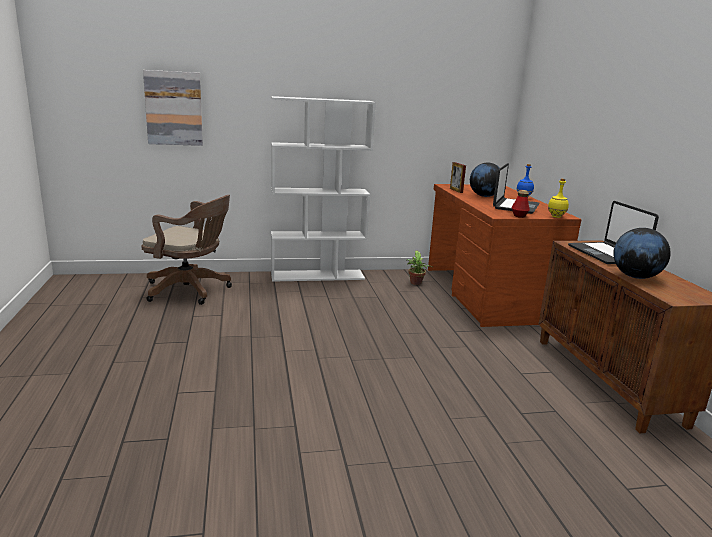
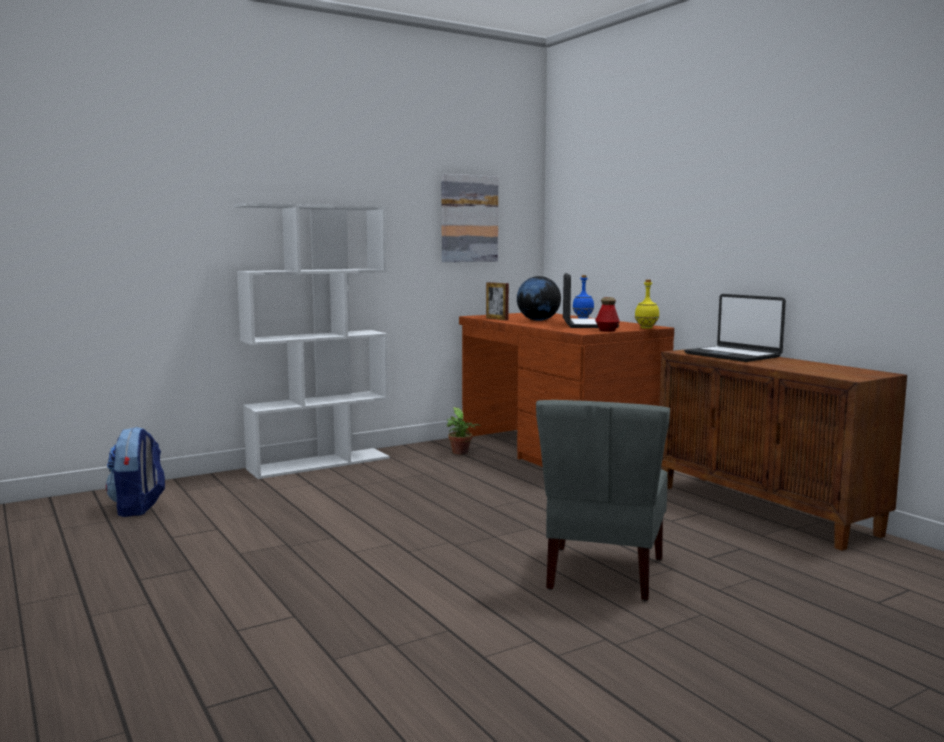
camera: 20 degrees left, 10 degrees down
(174, 108) = (83, 226): picture -> picture (469, 219)
(191, 290) = (138, 508): brown office chair -> backpack
(432, 407) = (603, 574): none -> grey chair
(635, 277) = (788, 367): globe -> none

